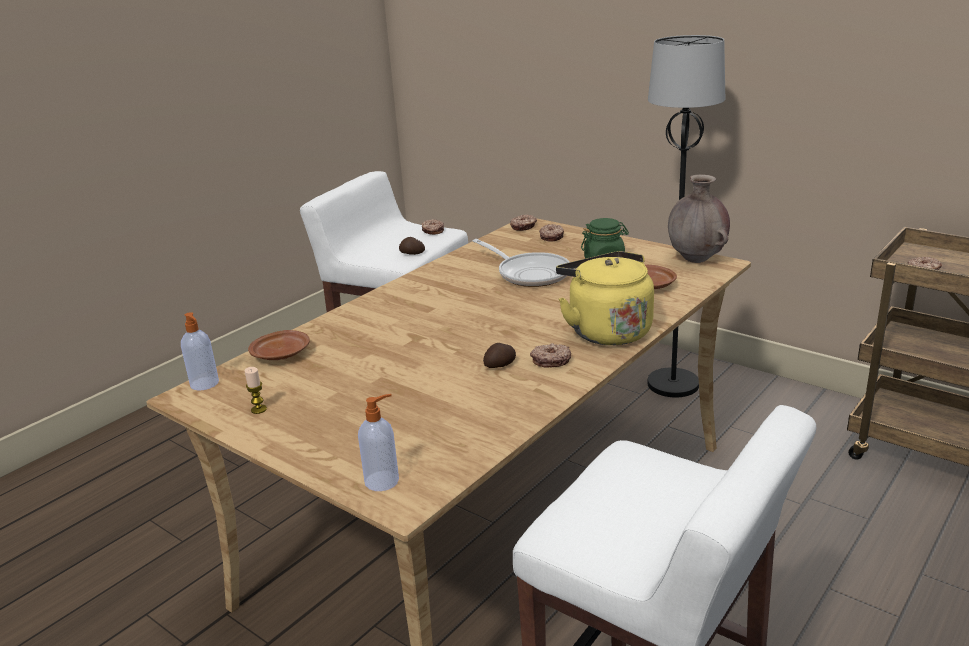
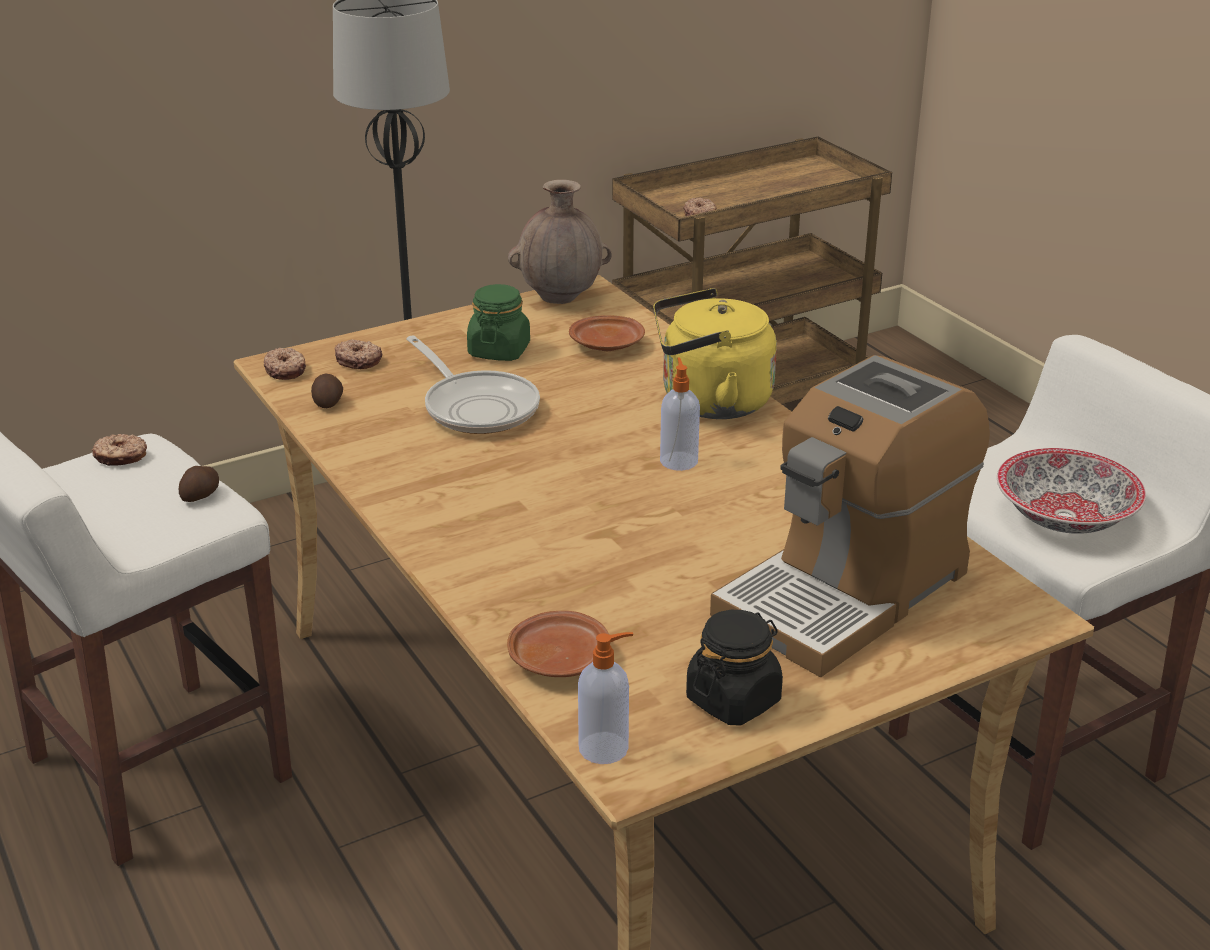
camera: 70 degrees left, 5 degrees up
(259, 409) = (733, 700): candle -> black jar
(383, 481) = (981, 622): soap dispenser -> soap dispenser (678, 460)
(393, 422) = (845, 592): none -> coffee machine
(500, 365) = (746, 489): potato -> potato (328, 402)
(530, 273) = (477, 407): frying pan -> frying pan turned 75 degrees clockwise
(551, 360) = (760, 454): donut -> none
(611, 518) = (1065, 518): none -> bowl

